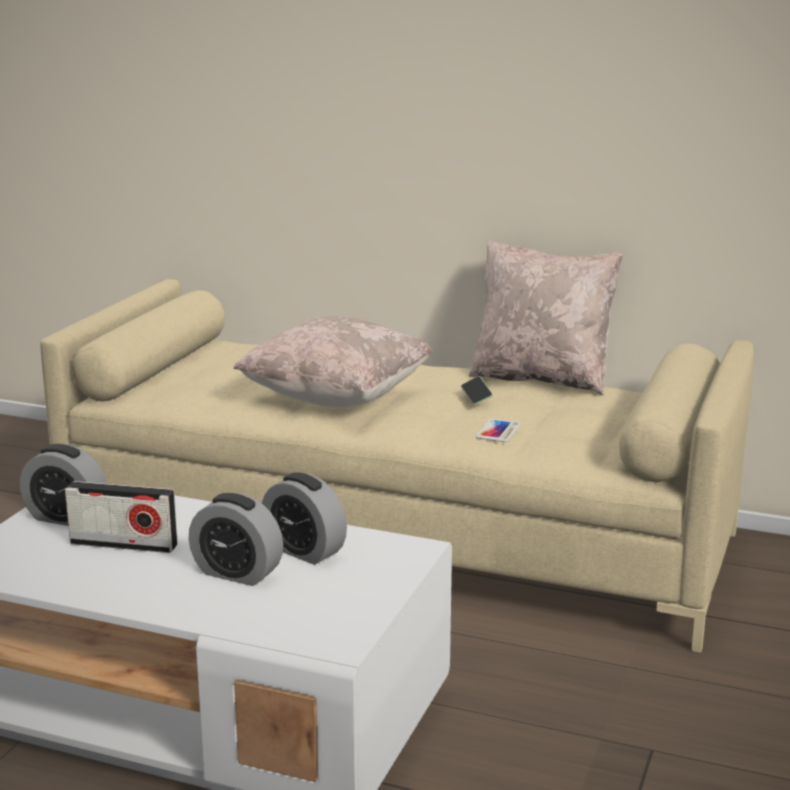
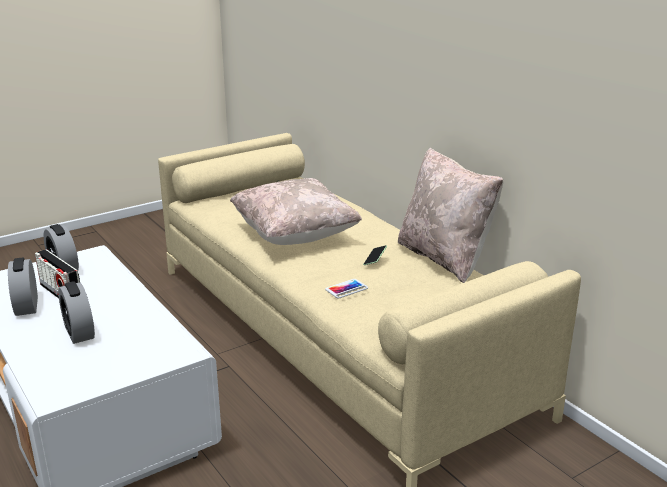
camera: 35 degrees right, 5 degrees up
(304, 551) = (130, 331): alarm clock -> alarm clock (26, 306)

